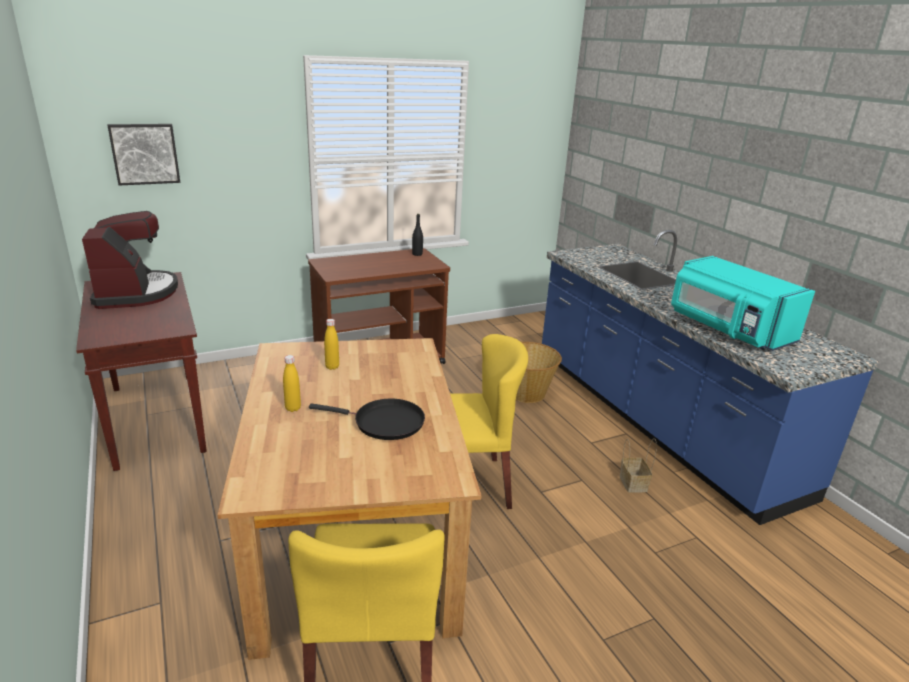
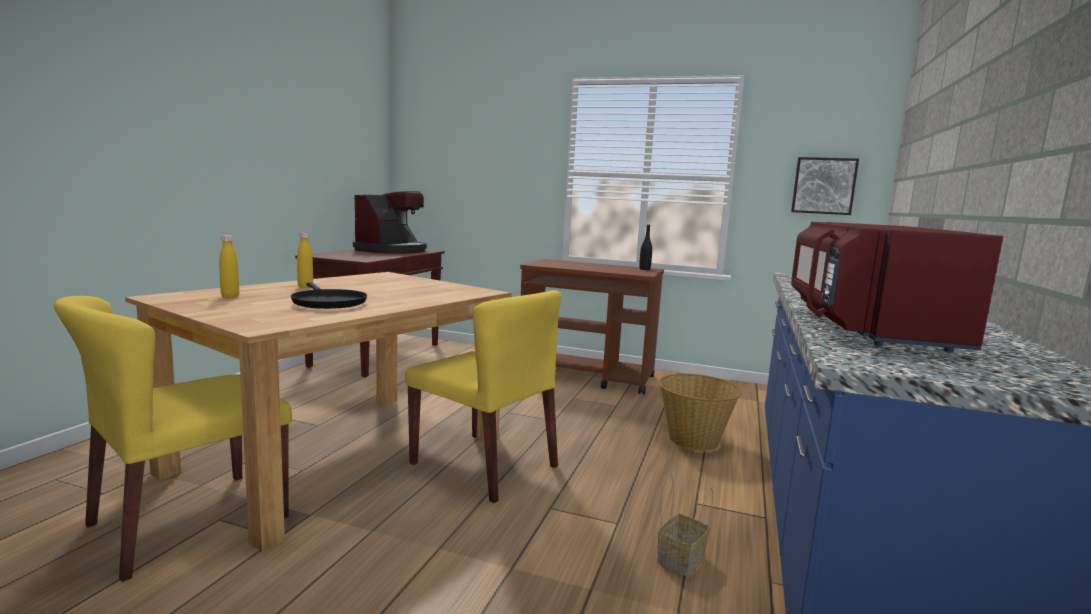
camera: 45 degrees right, 15 degrees down
(145, 153) = (445, 157): picture -> picture (823, 186)
(332, 367) = (391, 284): yellow bottle -> yellow bottle (230, 296)
(727, 329) = (864, 328): turquoise microwave -> red microwave

